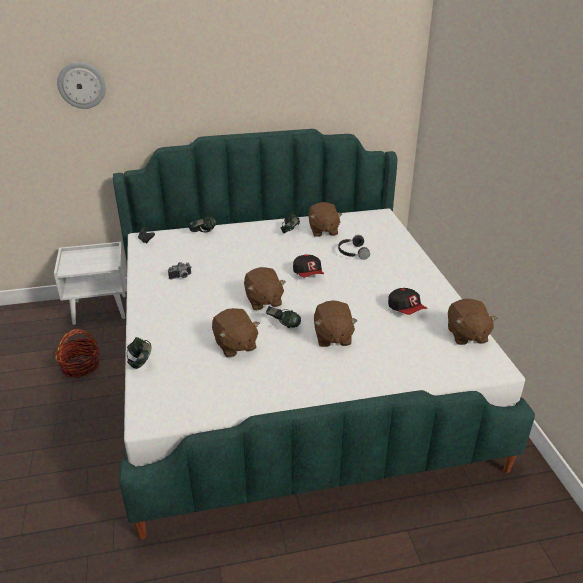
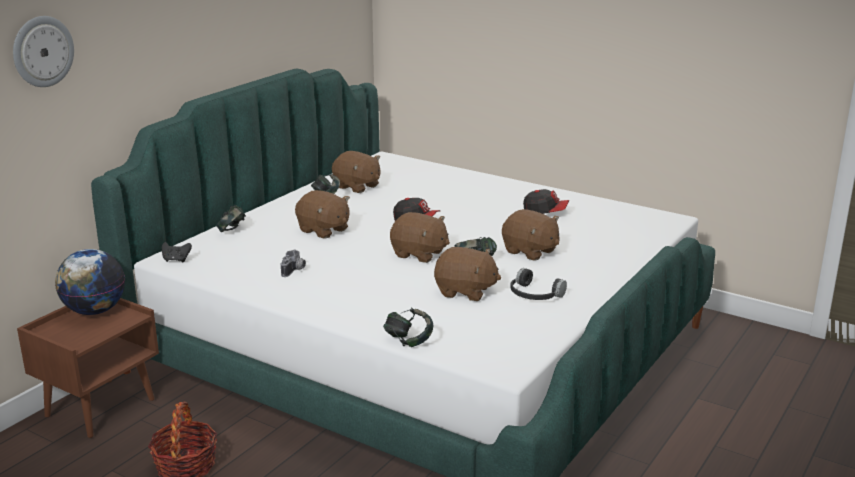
camera: 45 degrees left, 10 degrees down
(100, 309) = (100, 407): white nightstand -> brown nightstand
(103, 253) = (94, 311): none -> globe
(352, 252) = (419, 192): black headphones -> black headphones (534, 295)
(466, 335) = (617, 210): brown plush toy -> brown plush toy (323, 230)

